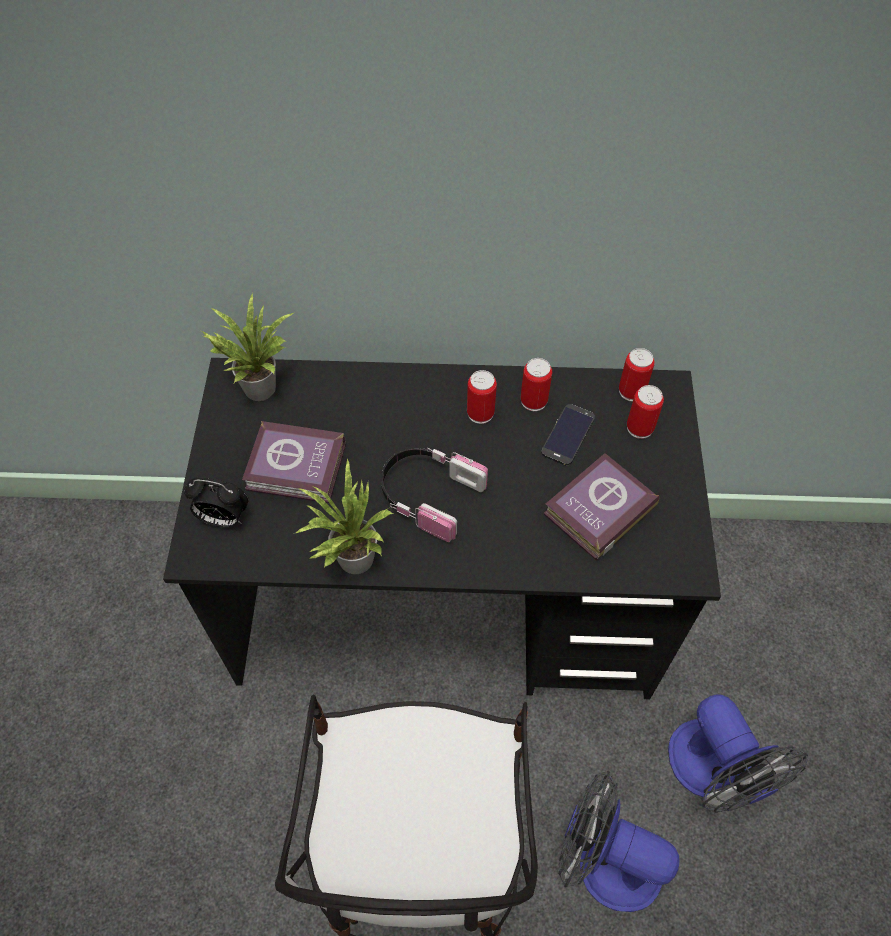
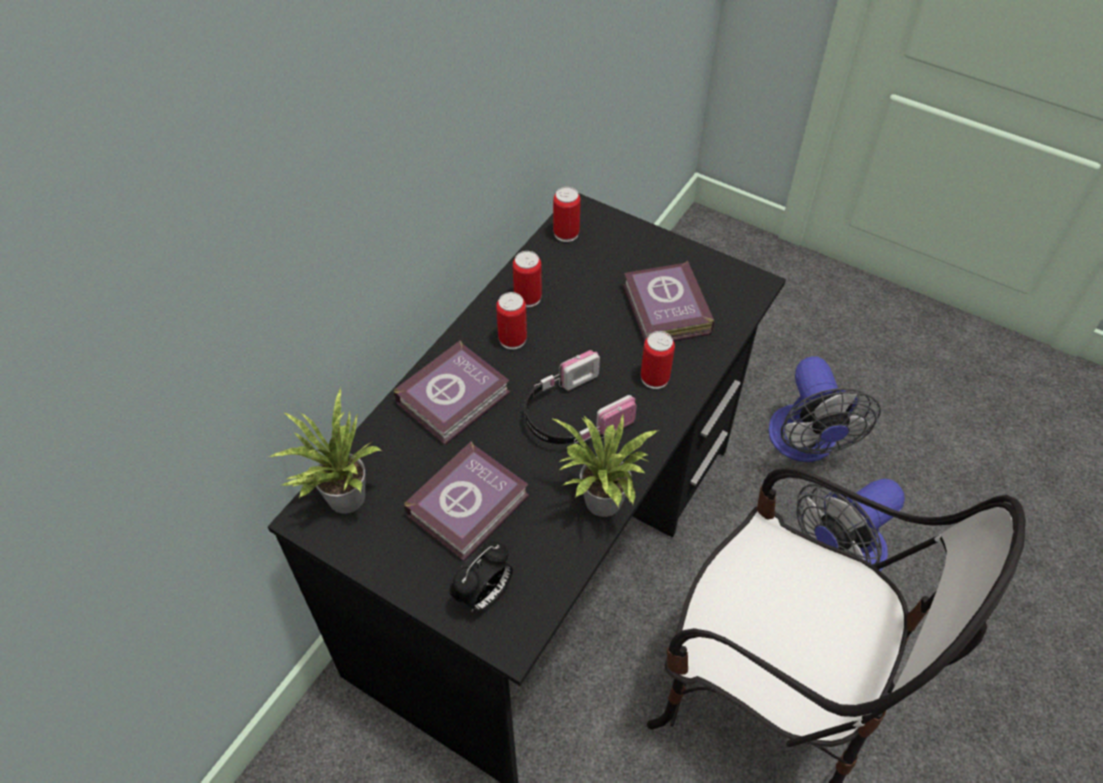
camera: 60 degrees left, 5 degrees down
(393, 406) = (456, 398): none -> book
(568, 435) = (579, 293): phone -> none
(640, 427) = (605, 246): can -> can (655, 378)
(714, 773) = (805, 444): fan -> fan turned 75 degrees clockwise

